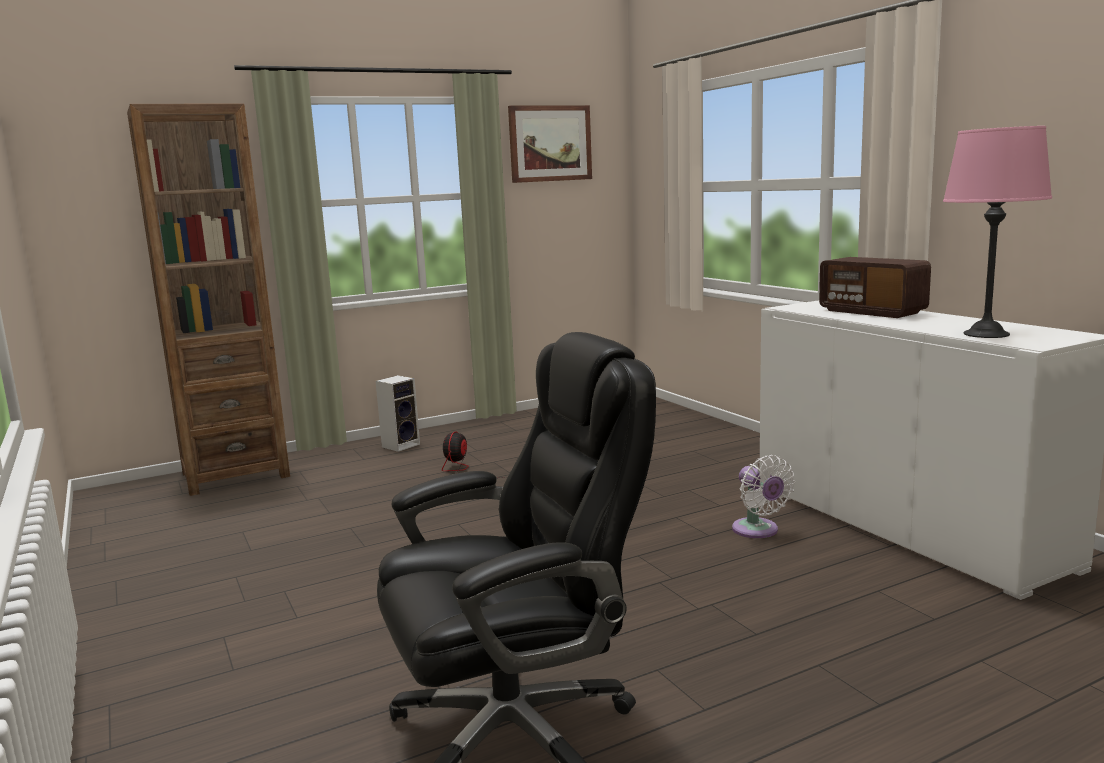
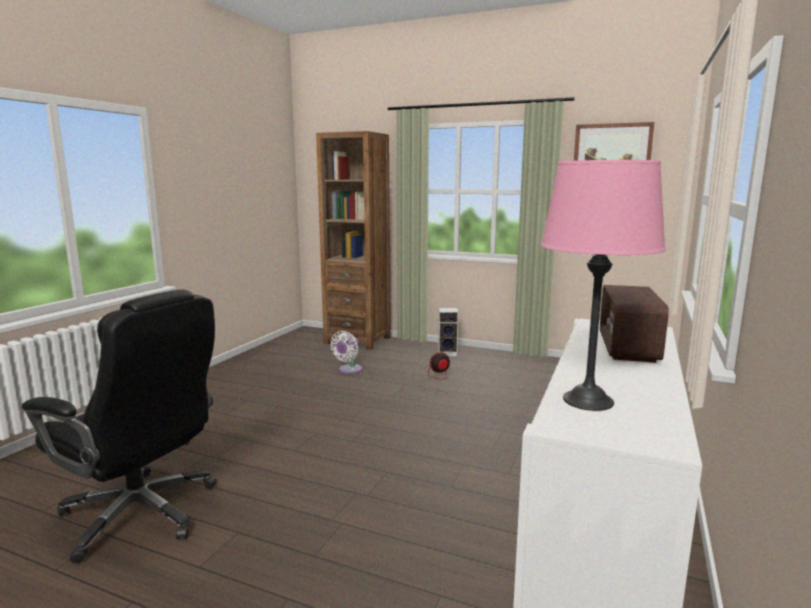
camera: 50 degrees right, 0 degrees up
(758, 531) = (483, 504): white fan -> white fan (349, 370)

